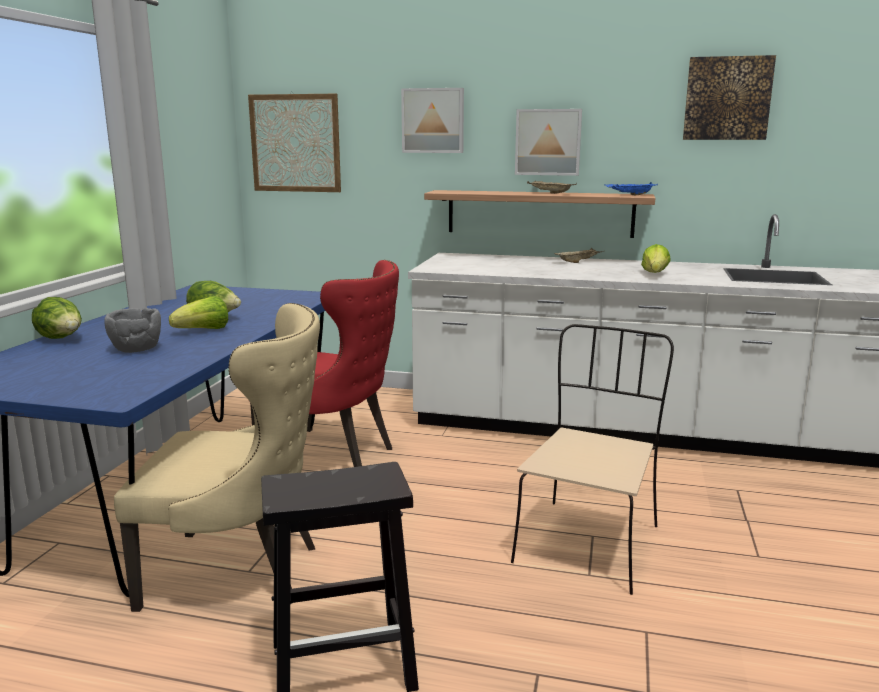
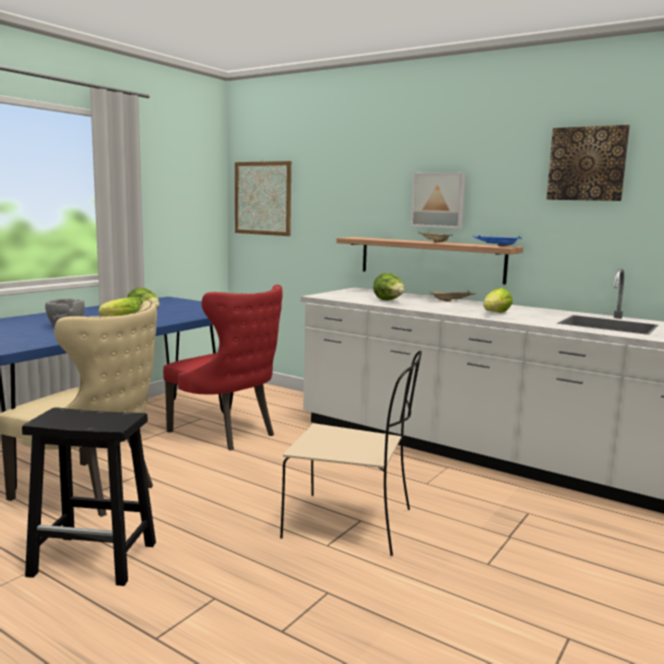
camera: 20 degrees right, 5 degrees down
(61, 339) = (35, 317): lettuce -> lettuce (389, 301)
(433, 120) = (355, 182): picture -> none
(588, 542) = (352, 524): beige chair -> beige chair turned 60 degrees clockwise

